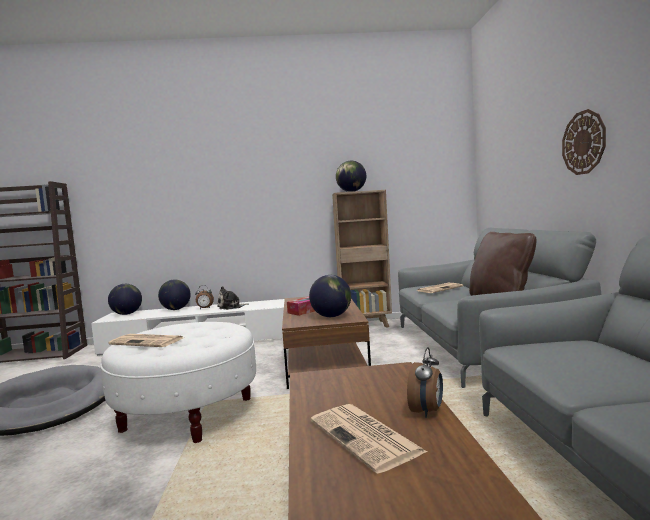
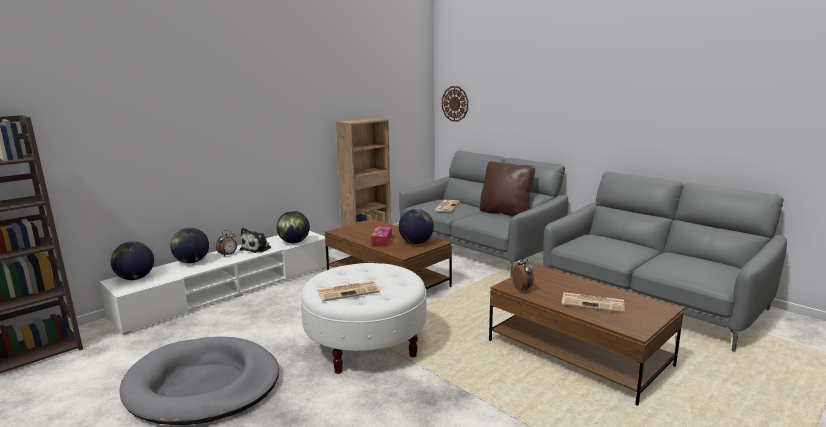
camera: 40 degrees left, 10 degrees up
(351, 192) = (358, 121): globe -> globe (294, 242)
(427, 411) = (593, 286): alarm clock -> alarm clock (523, 289)
(583, 142) = (556, 104): wall clock -> wall clock (455, 103)

